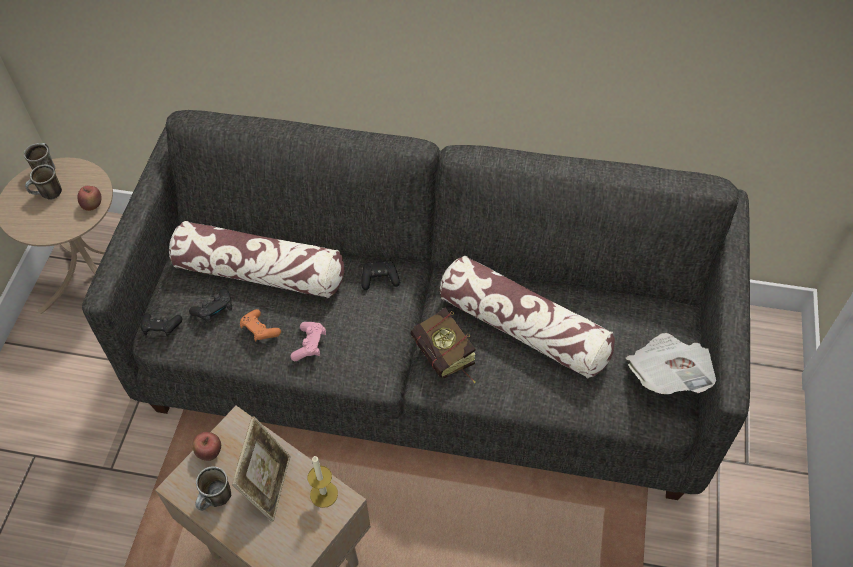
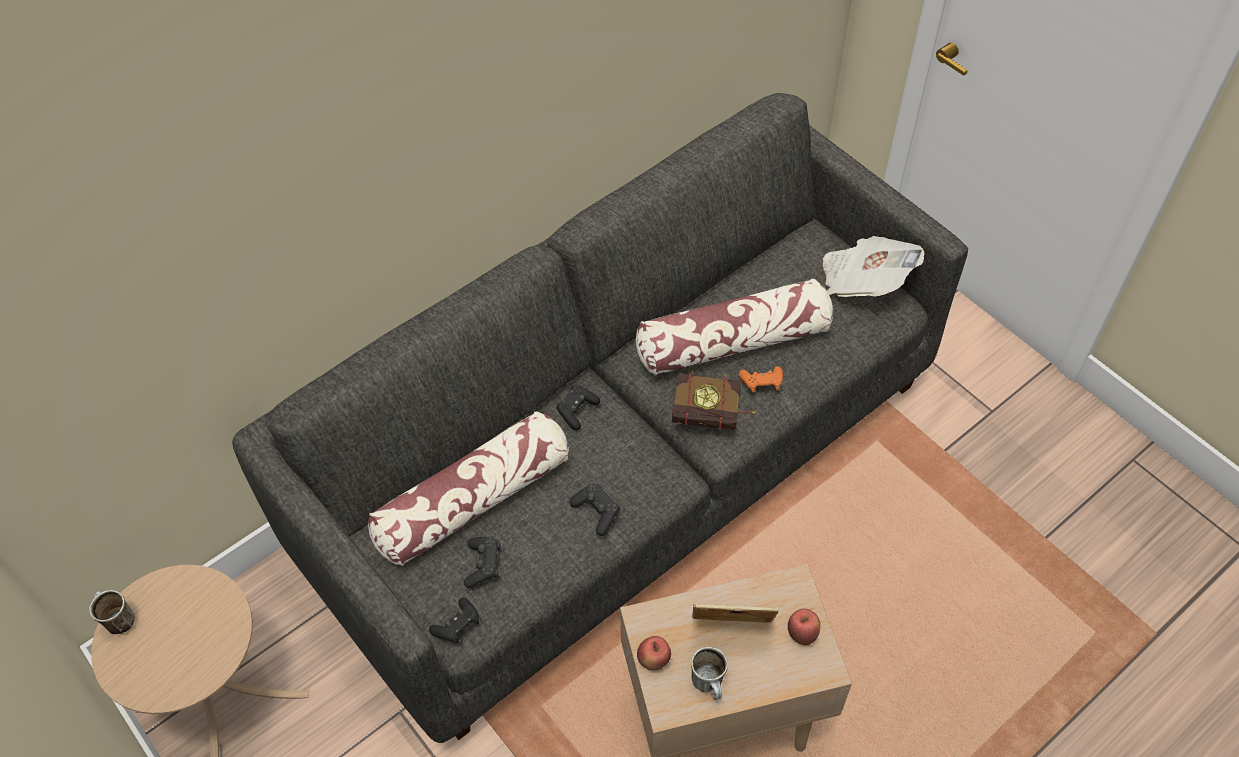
camera: 50 degrees left, 0 degrees up
(48, 195) = (160, 638): mug -> none
(93, 206) = (223, 602): apple -> apple (802, 634)
(260, 330) = (543, 541): orange game controller -> orange game controller (761, 384)
(268, 485) = (731, 631): picture frame -> picture frame turned 45 degrees counterclockwise
(309, 345) = (597, 512): pink game controller -> black game controller
(324, 494) = (776, 592): candle -> none

